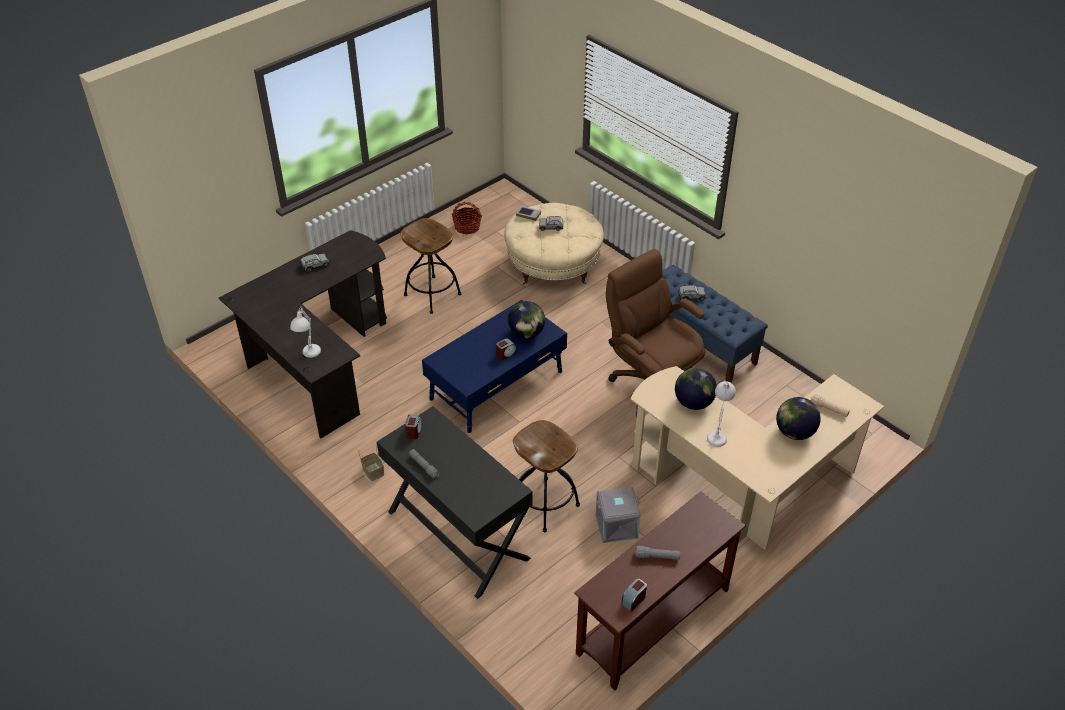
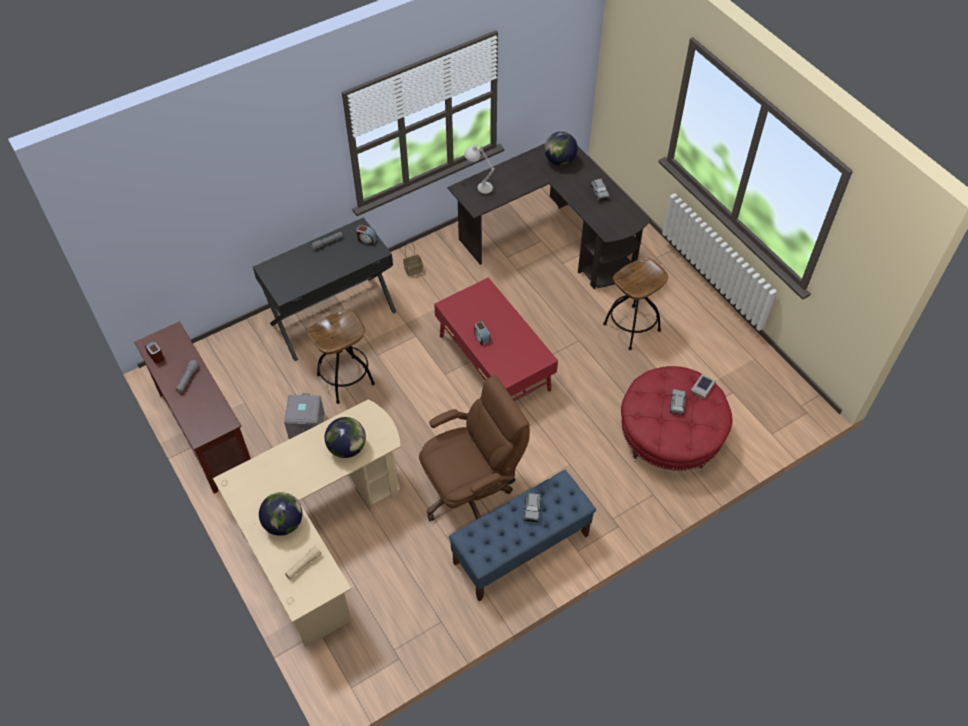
camera: 100 degrees right, 10 degrees up
(467, 227) = (742, 367): basket -> none
(497, 385) = (495, 363): blue coffee table -> red coffee table
(526, 334) = (506, 357): globe -> globe (559, 160)
(553, 265) = (669, 436): beige ottoman -> red ottoman
(718, 433) = (304, 458): white table lamp -> none

